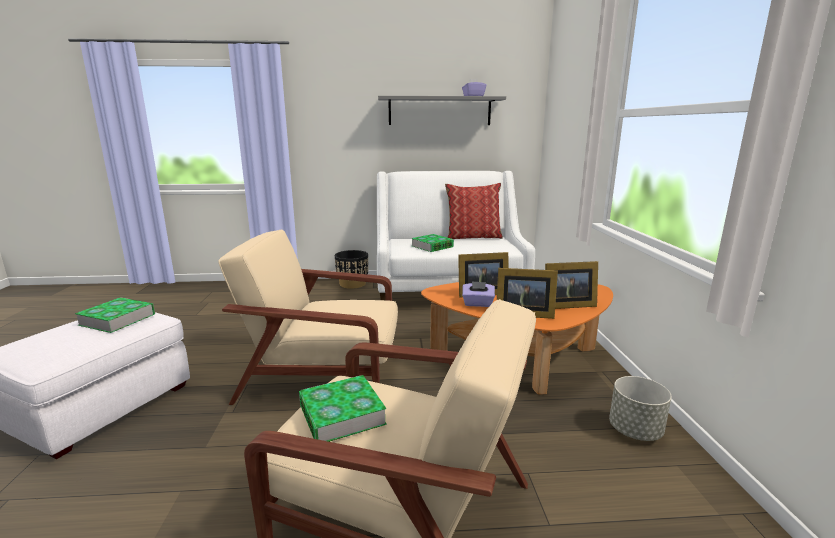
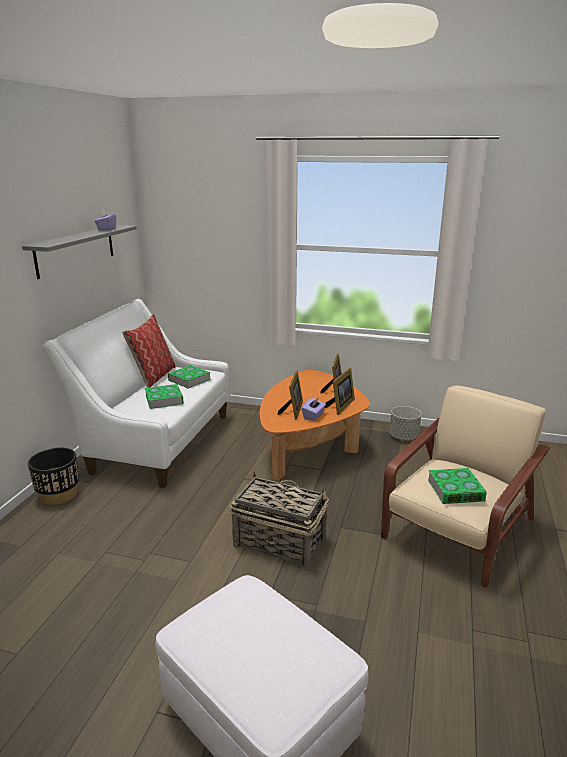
camera: 70 degrees left, 5 degrees up
(117, 319) = (236, 617): book -> book (189, 380)
(324, 374) = (278, 542): beige armchair -> basket

